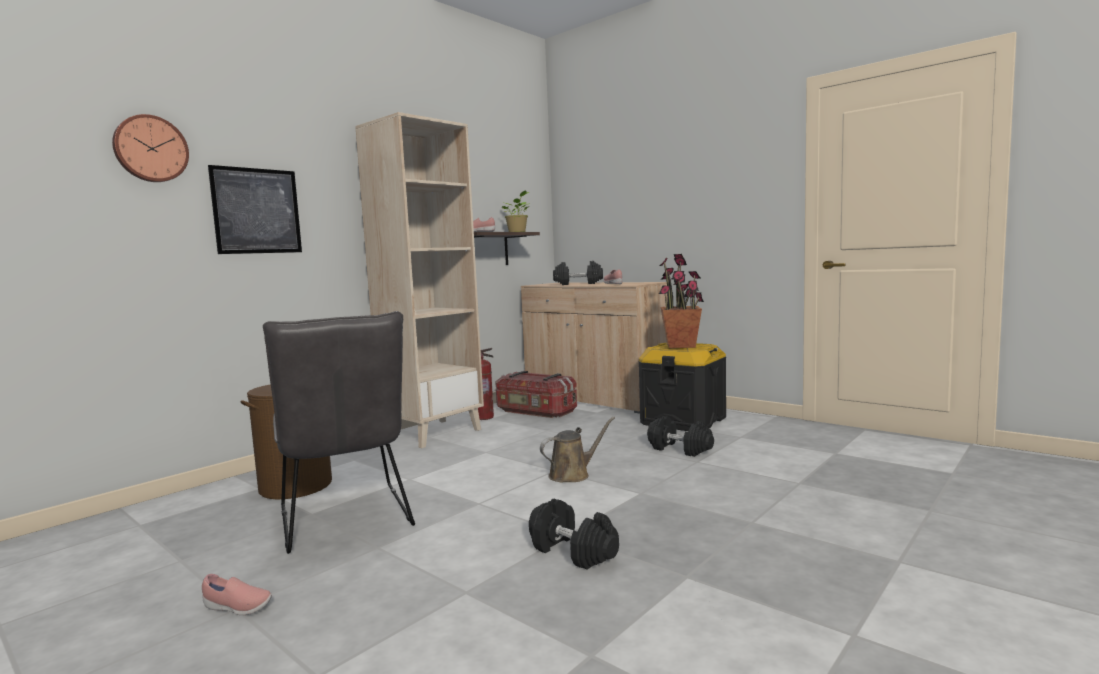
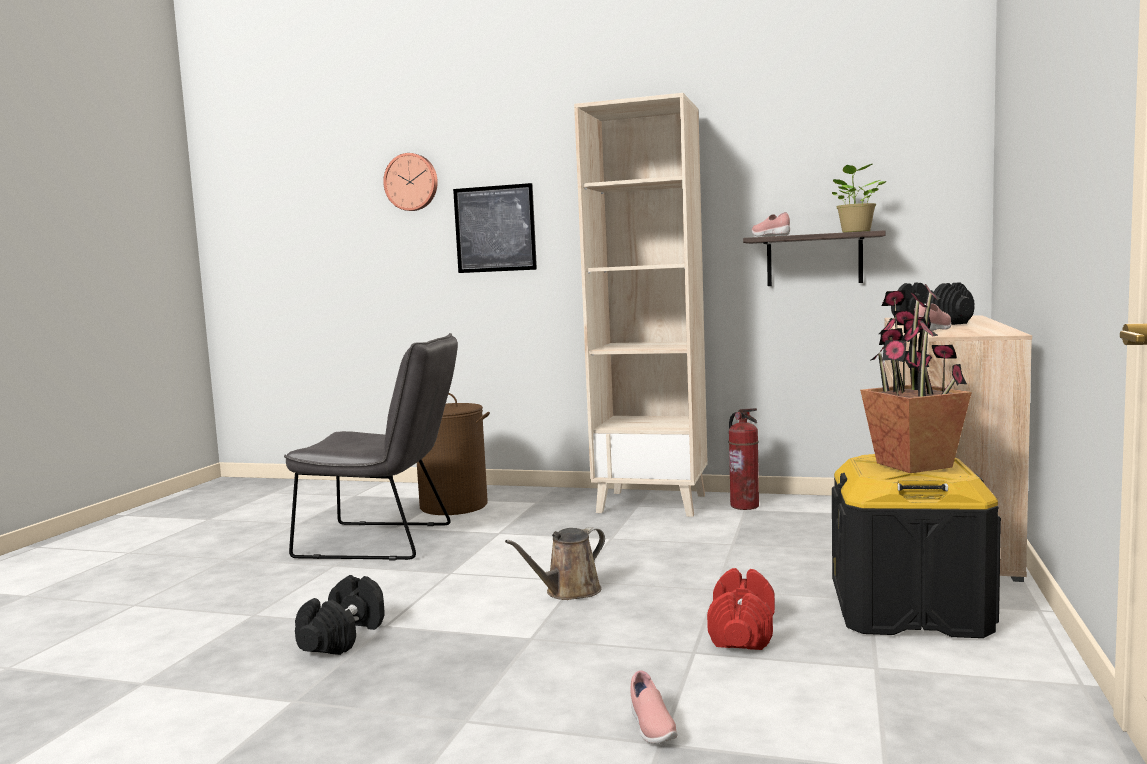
camera: 65 degrees right, 0 degrees up
(237, 608) = (227, 558): pink shoe -> pink shoe (651, 727)
(346, 520) = (385, 541): grey chair -> grey chair turned 120 degrees counterclockwise
(535, 411) = (810, 520): storage box -> none
(572, 474) = (568, 592): brown watering can -> brown watering can turned 105 degrees clockwise
(680, 449) = (742, 632): black dumbbell -> red dumbbell

